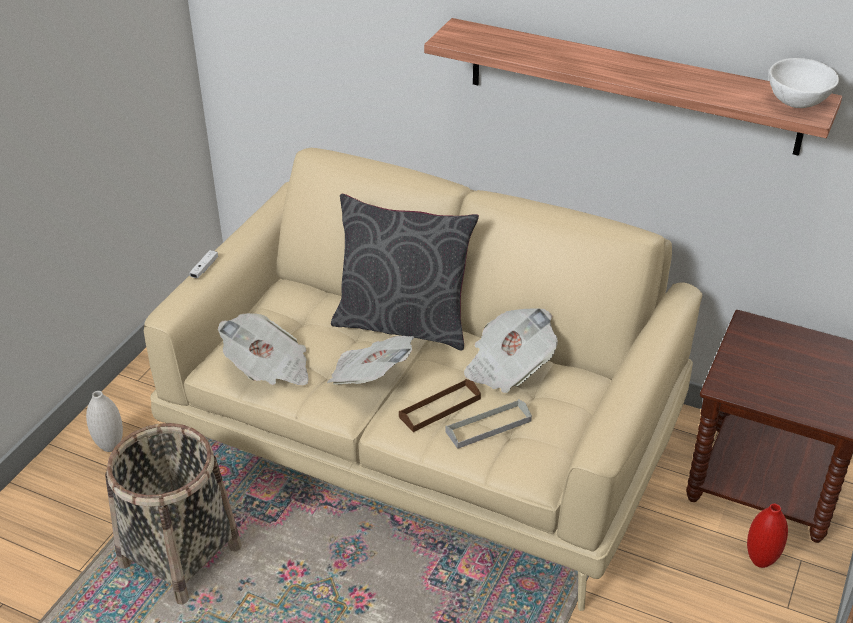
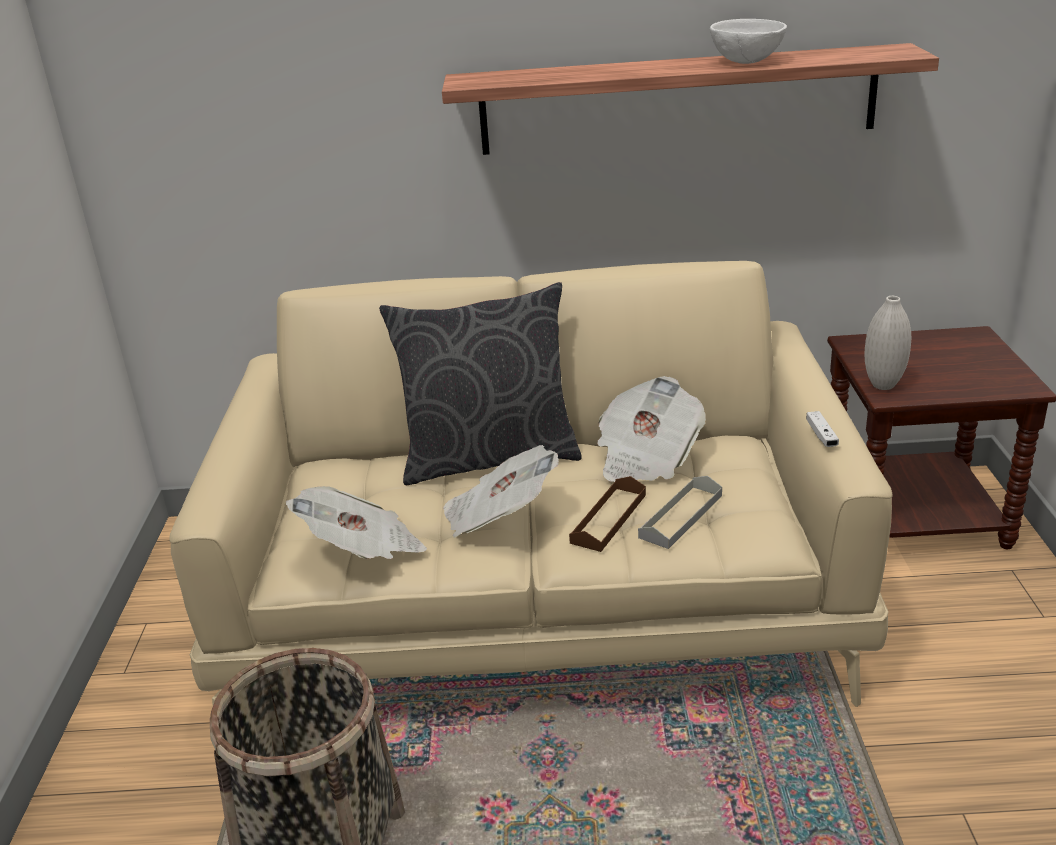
camera: 25 degrees left, 10 degrees down
(110, 446) = (132, 763): white vase -> white vase (883, 385)
(204, 268) = (217, 458): white game controller -> white game controller (821, 435)
(760, 561) = (978, 585): red vase -> none
(798, 102) = (883, 51): white bowl -> white bowl (747, 61)

